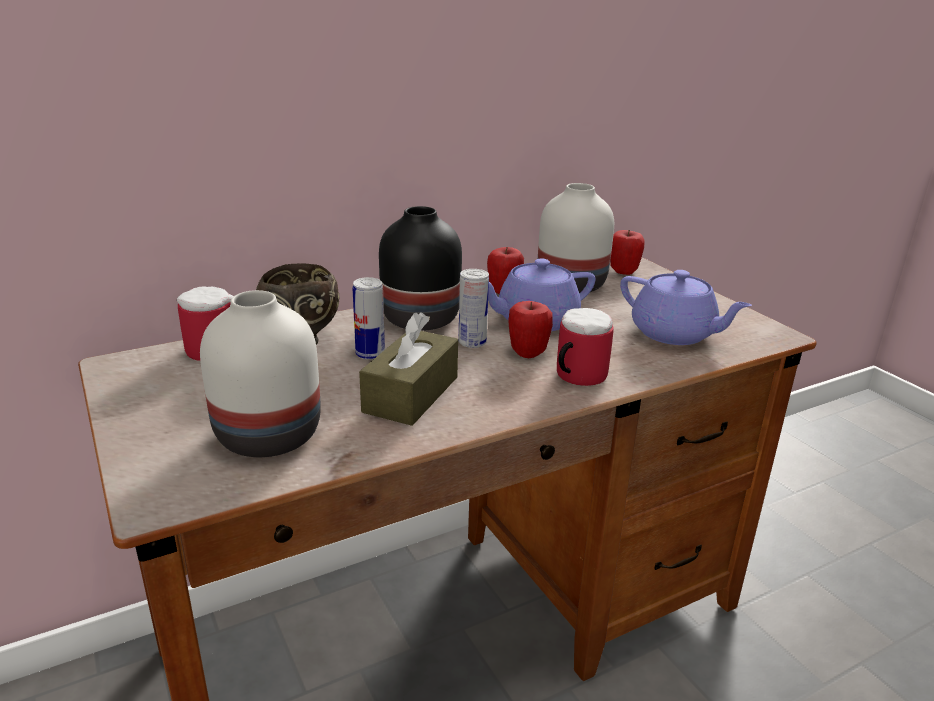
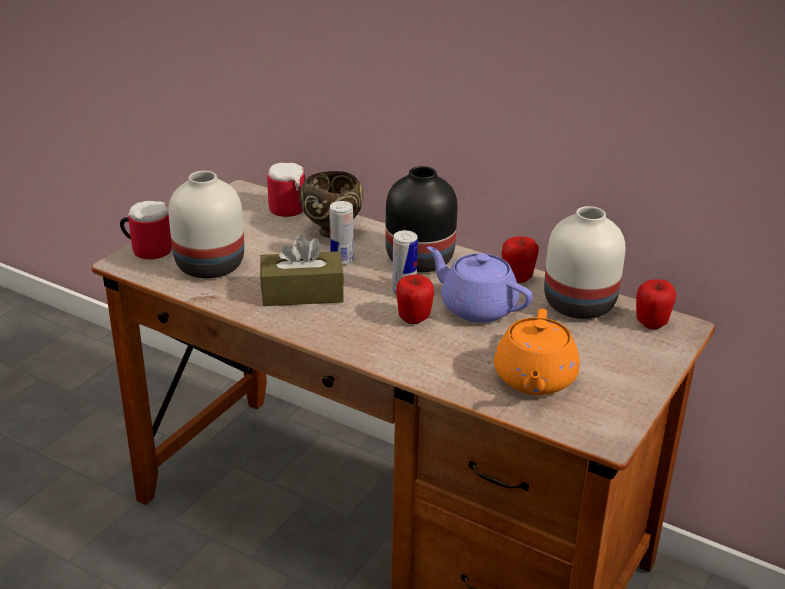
camera: 60 degrees right, 5 degrees up
(575, 376) = (396, 349): mug -> mug (148, 249)
(674, 334) = (534, 379): purple teapot -> orange teapot

